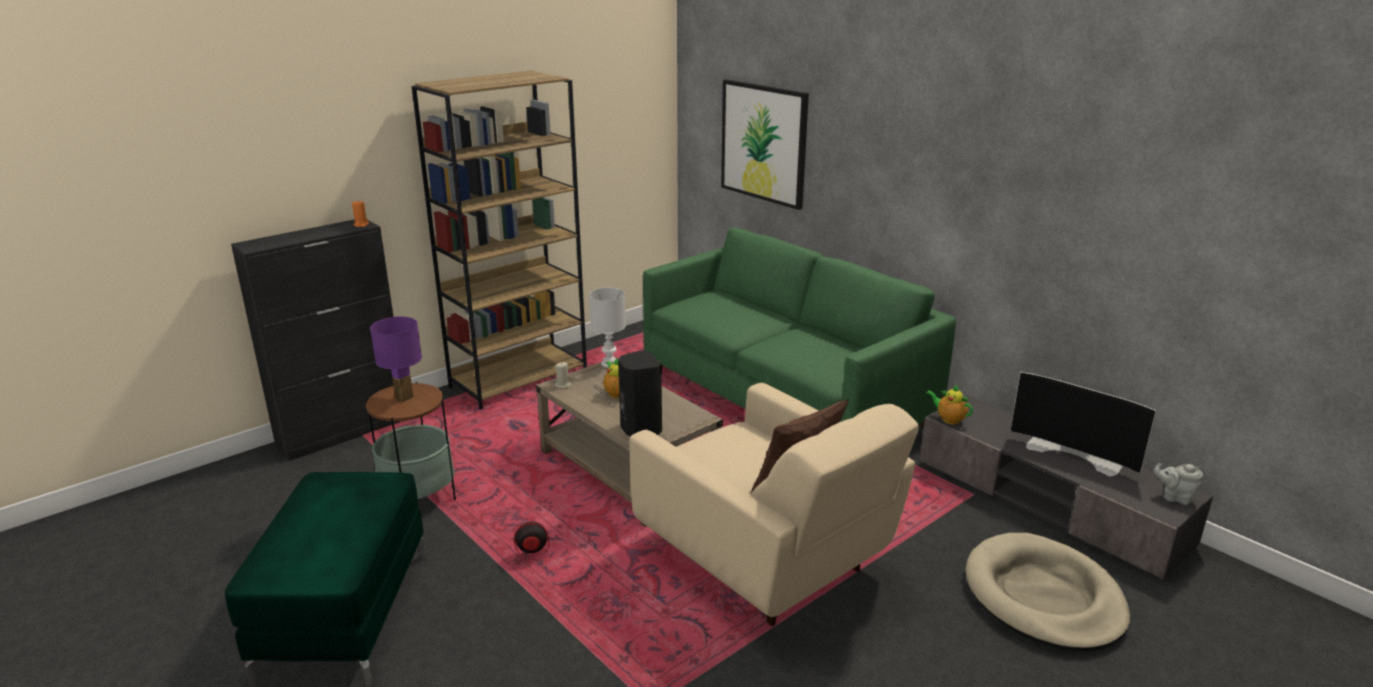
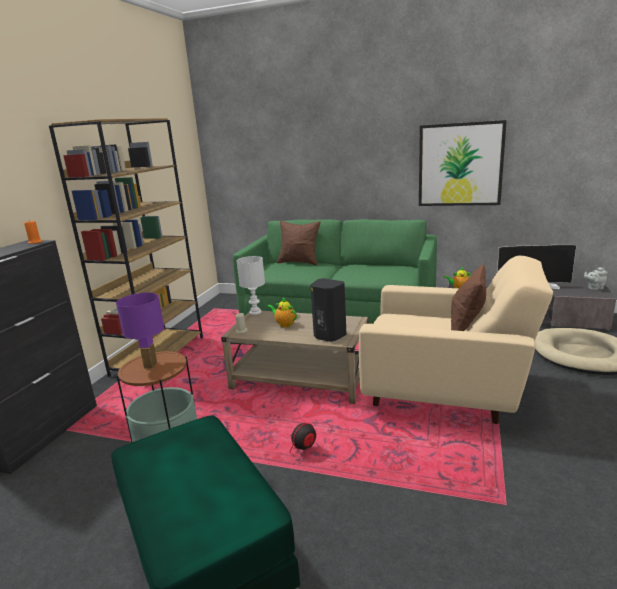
camera: 30 degrees left, 5 degrees down
(747, 302) = (299, 262): none -> brown pillow
(764, 143) = (278, 164): picture -> picture (460, 165)

